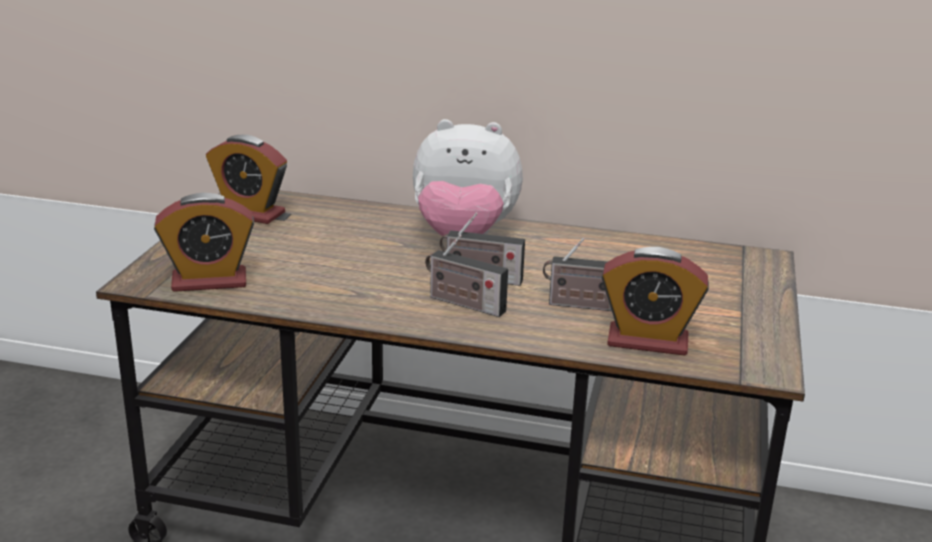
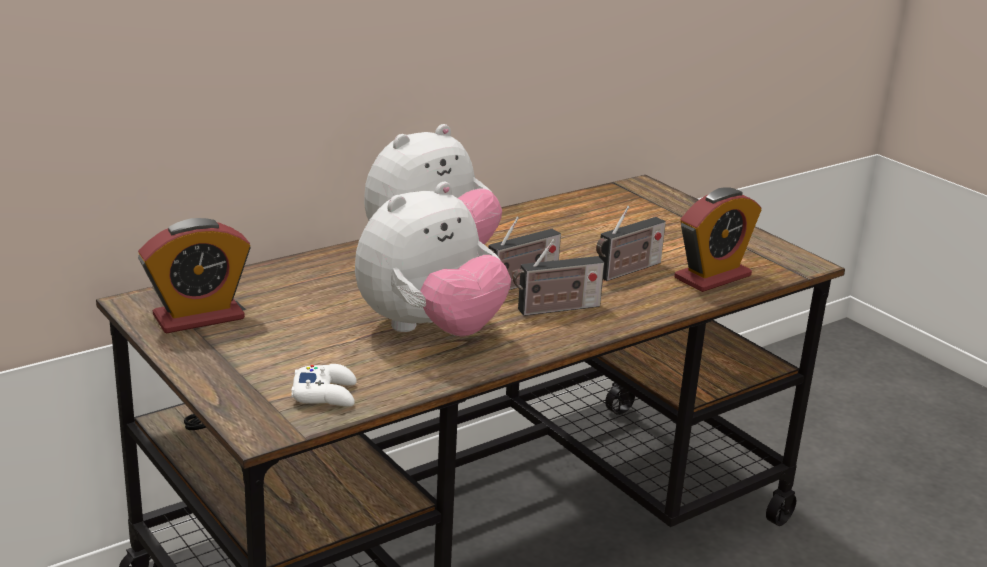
camera: 50 degrees left, 0 degrees up
(209, 281) = (325, 394): alarm clock -> white game controller
(351, 277) = (430, 330): none -> plush toy

